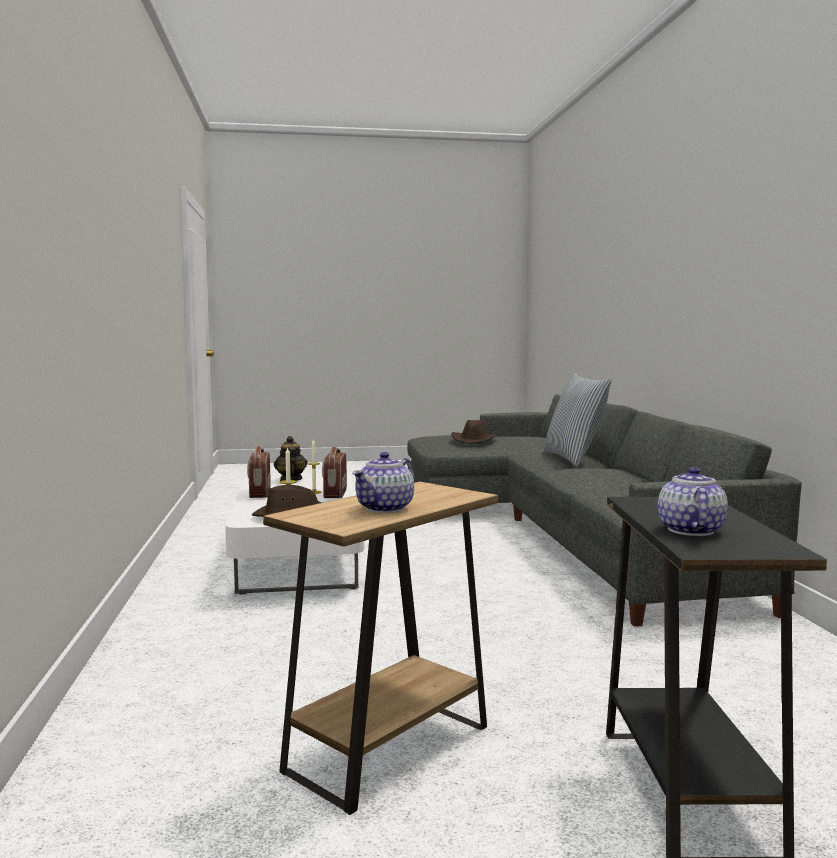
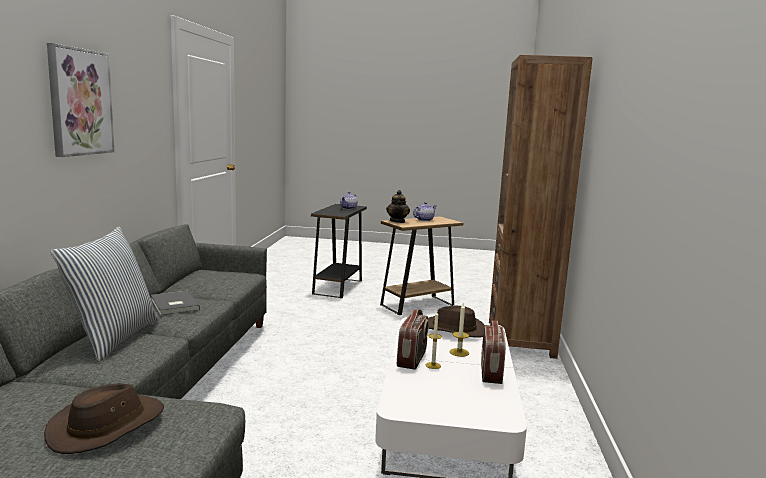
camera: 165 degrees left, 5 degrees up
(147, 672) = (521, 341): none -> brown bookcase
(290, 480) = (460, 404): teapot -> teapot (397, 221)
(595, 472) = (173, 305): none -> grey book
(715, 261) = (80, 102): none -> picture

